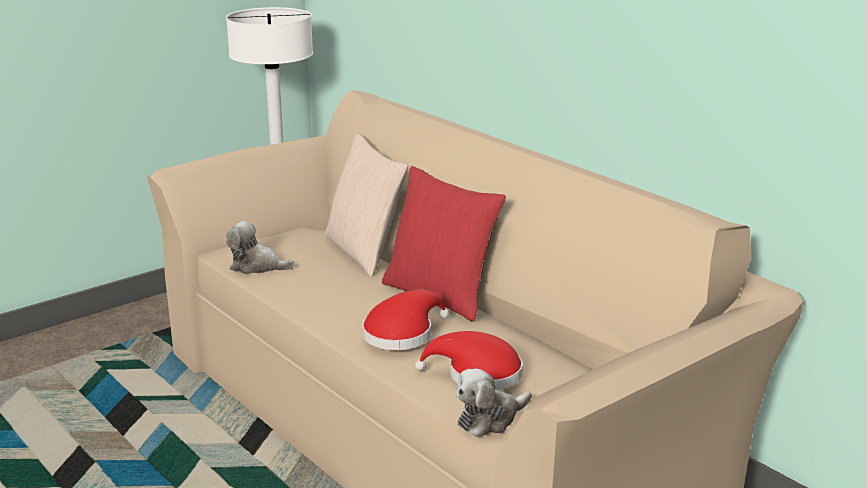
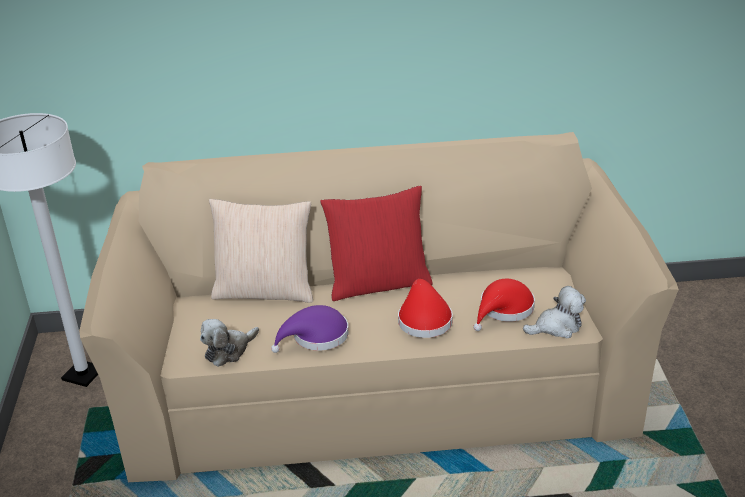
camera: 55 degrees left, 10 degrees up
(313, 293) = (316, 337): none -> purple hat
(490, 419) = (556, 327): plush toy -> plush toy turned 105 degrees counterclockwise

